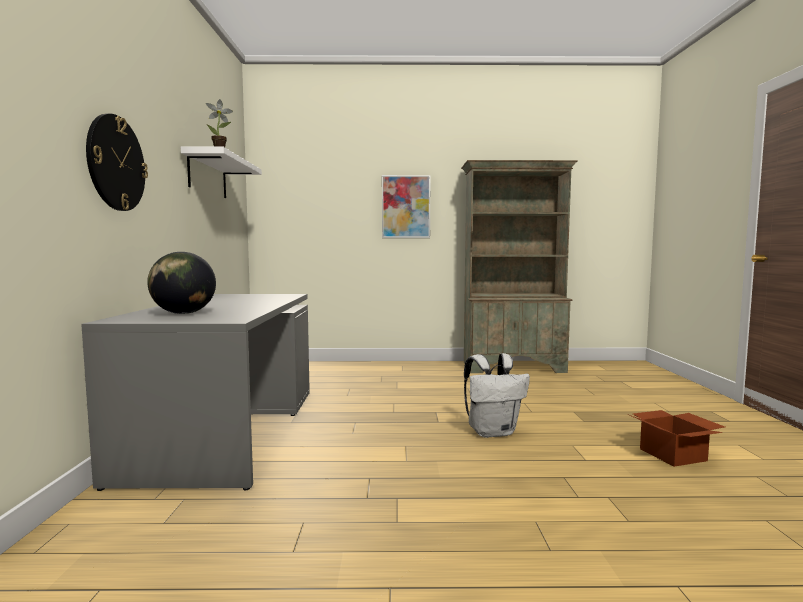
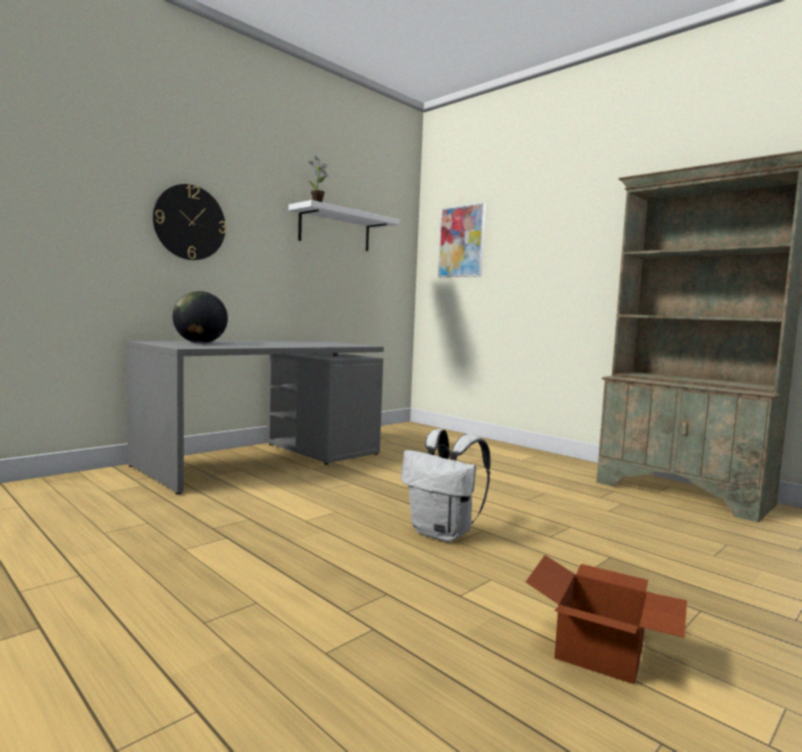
camera: 45 degrees right, 0 degrees up
(406, 207) = (568, 251): picture -> picture (461, 241)

